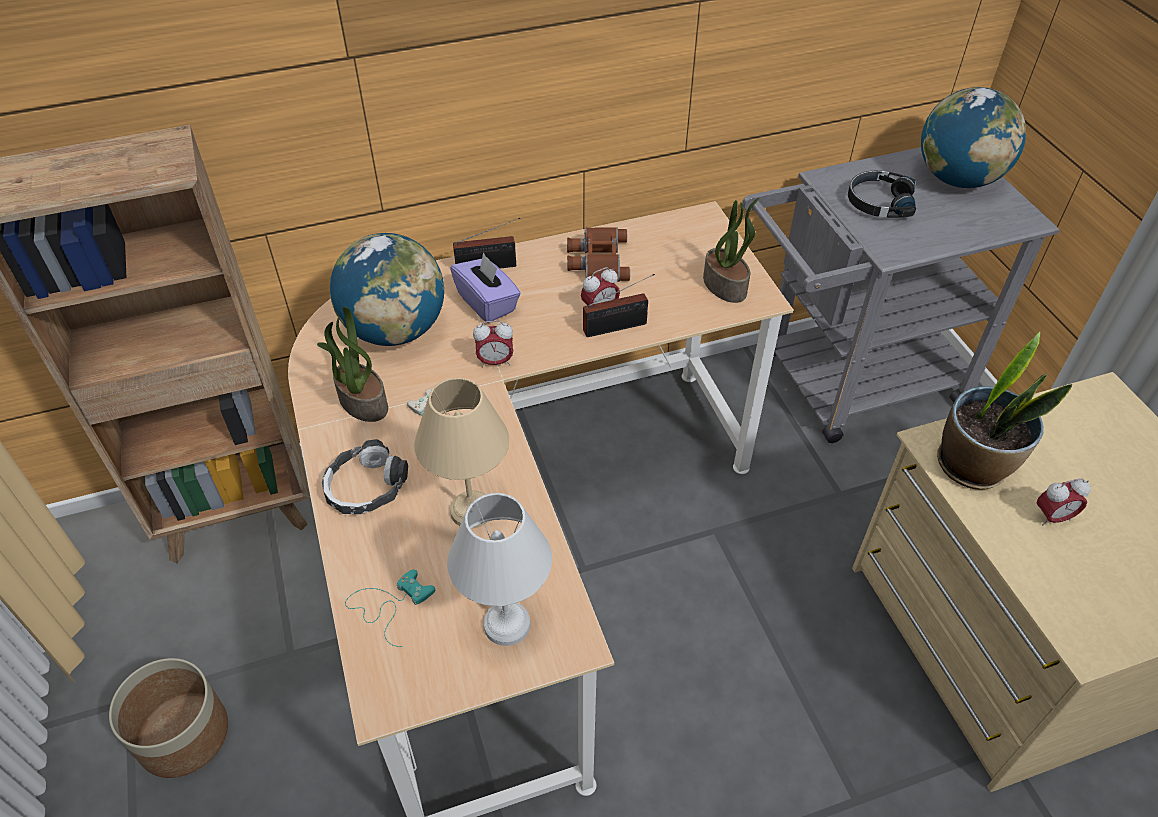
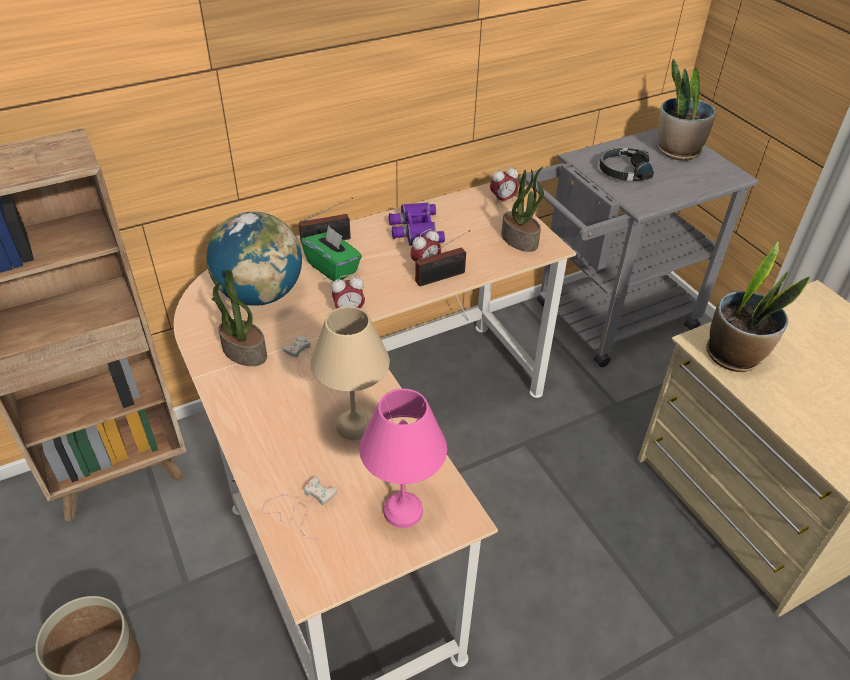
camera: 10 degrees left, 5 degrees down
(366, 487) = (260, 417): headphones -> none
(389, 604) = (300, 507): turquoise game controller -> white game controller
(487, 303) = (333, 268): purple tissue box -> green tissue box
(509, 624) = (405, 510): white table lamp -> pink table lamp
(597, 260) = (414, 229): brown binoculars -> purple binoculars
(958, 179) = (677, 151): globe -> potted plant
(1052, 517) = (801, 386): alarm clock -> alarm clock (502, 200)

